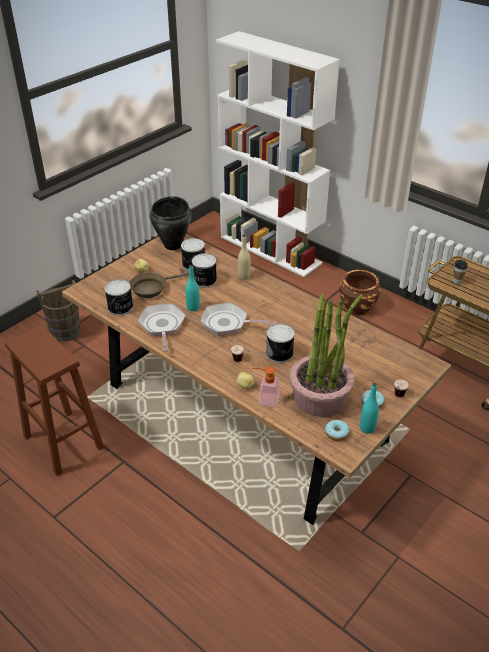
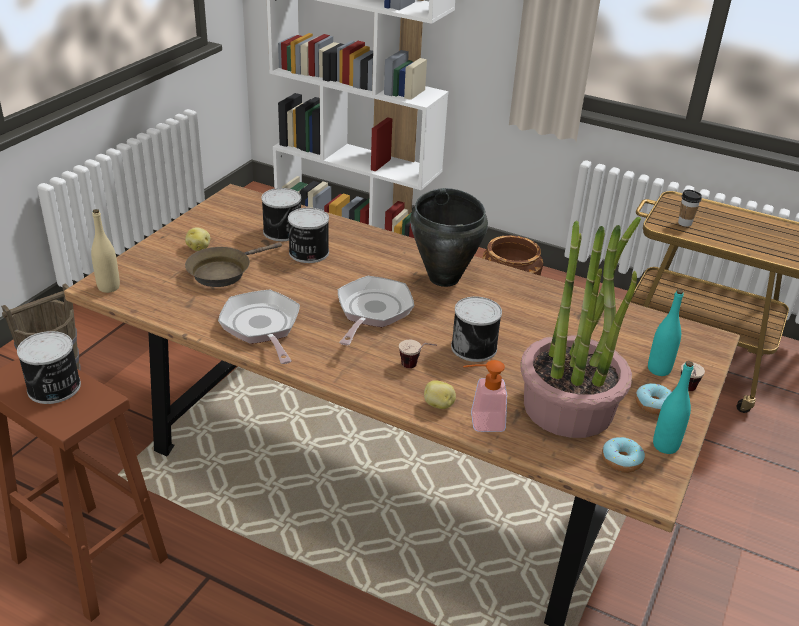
camera: 15 degrees left, 5 degrees down
(120, 307) = (178, 306): can -> can (54, 388)
(173, 245) = (239, 208): black cooking pot -> black cooking pot (444, 278)
(193, 307) = (304, 294): turquoise bottle -> turquoise bottle (659, 369)
(228, 323) = (372, 312): frying pan -> frying pan turned 105 degrees clockwise
(244, 276) = (370, 242): beige bottle -> beige bottle (109, 287)

